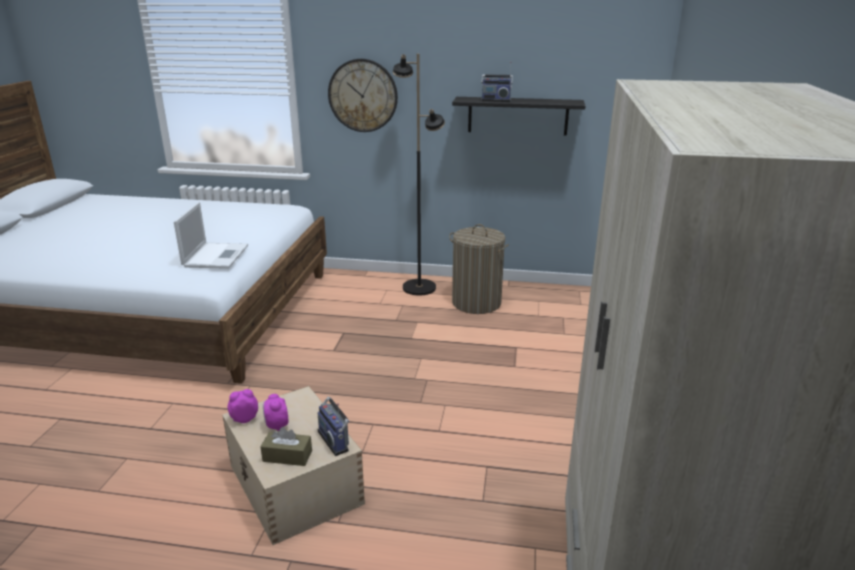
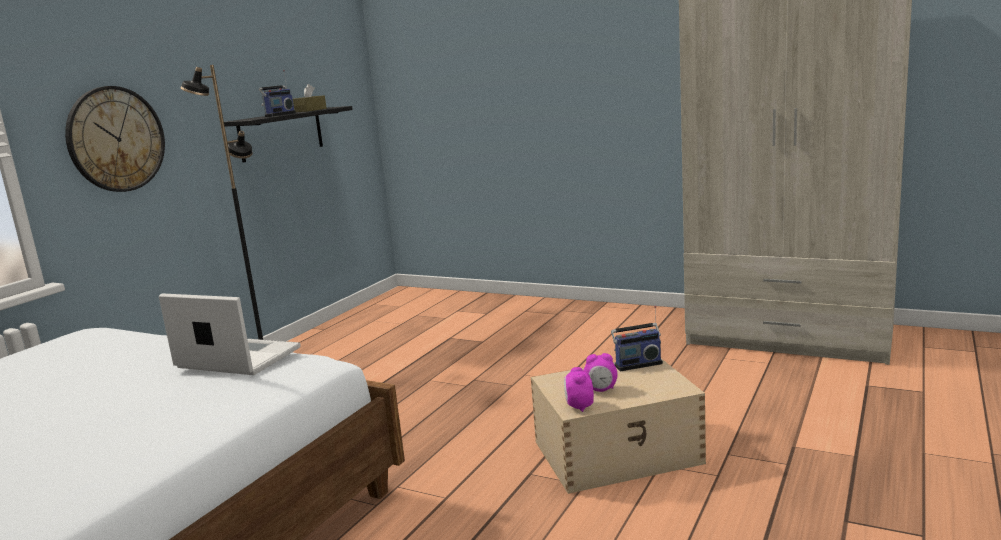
camera: 70 degrees left, 10 degrees down
(287, 456) = (656, 384): brown tissue box -> brown tissue box (310, 110)
(476, 303) = (342, 346): laundry basket -> none

